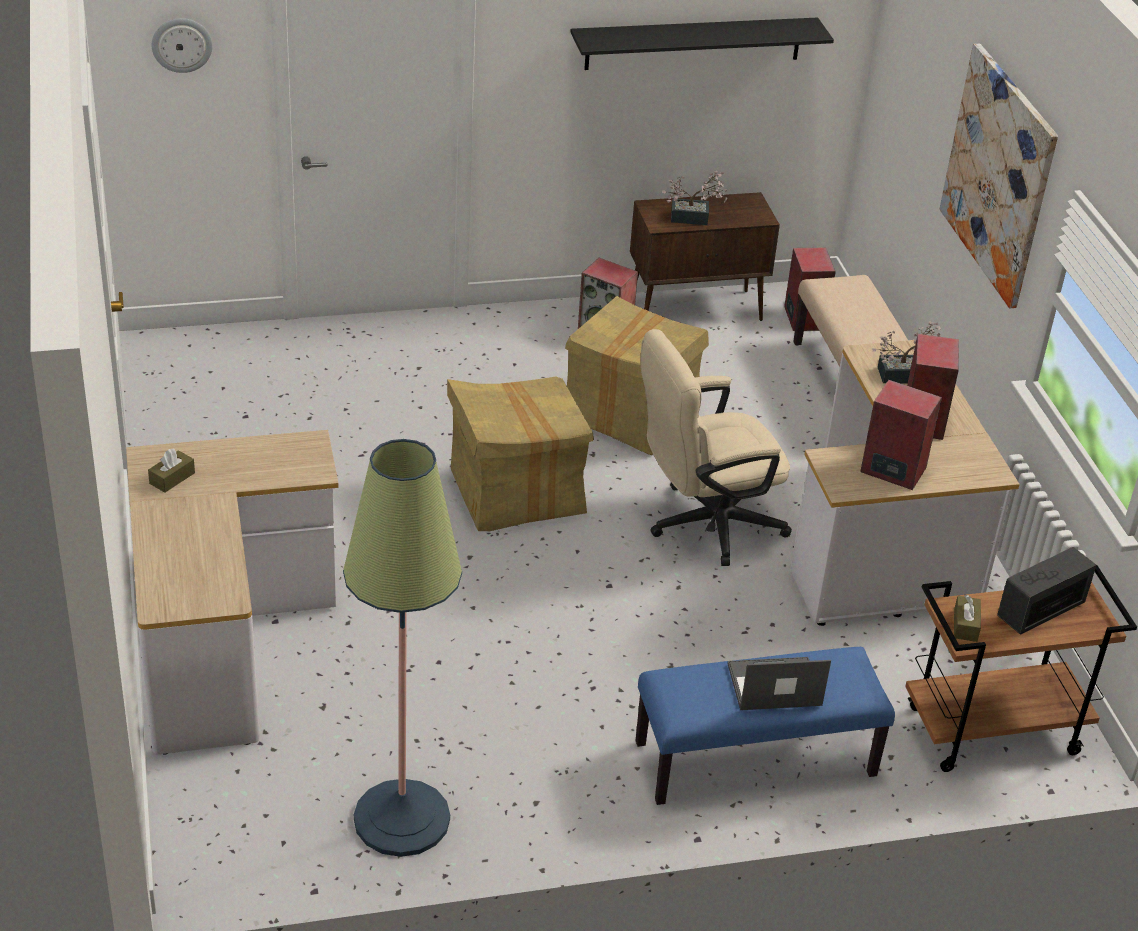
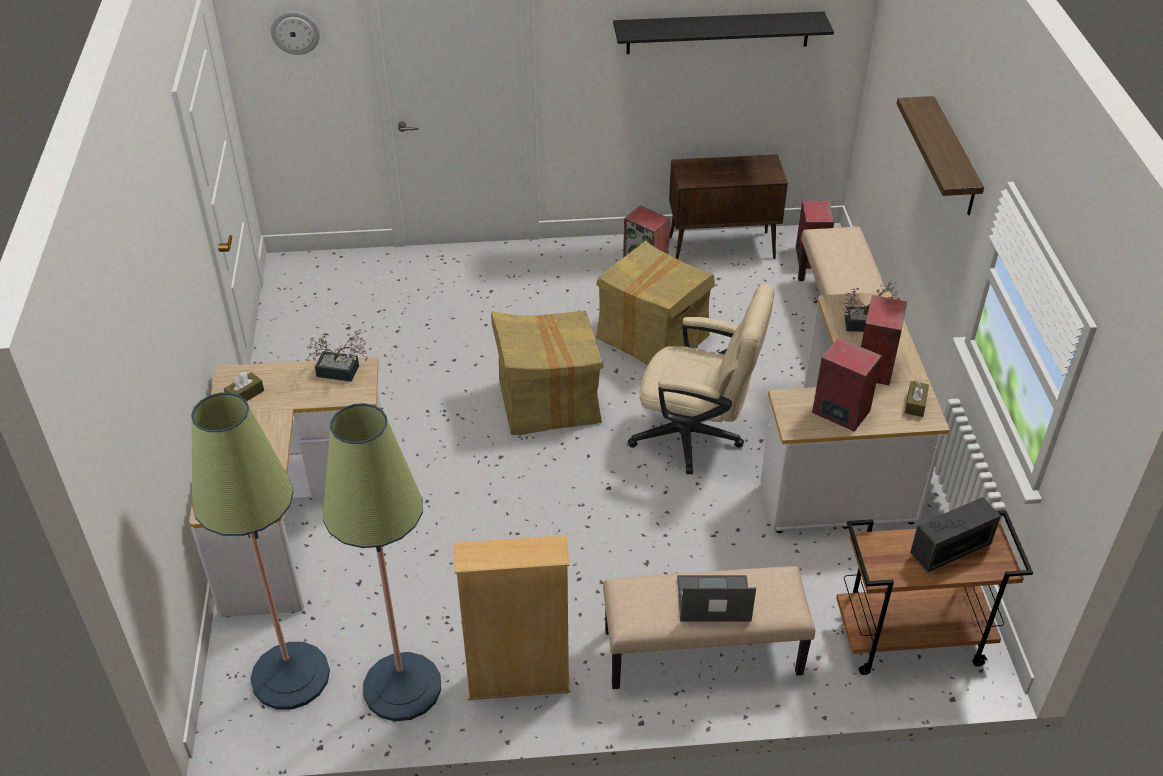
camera: 10 degrees right, 5 degrees up
(260, 815) = (290, 676): none -> floor lamp
(542, 805) = (518, 682): none -> beige bookcase
(694, 218) = (717, 176): potted plant -> potted plant (342, 372)
(704, 524) = (696, 437): beige office chair -> beige office chair turned 150 degrees counterclockwise
(755, 760) = (702, 653): blue bench -> beige bench
(965, 625) = (881, 560): brown tissue box -> brown tissue box (915, 404)
(998, 174) = (954, 158): picture -> shelf

